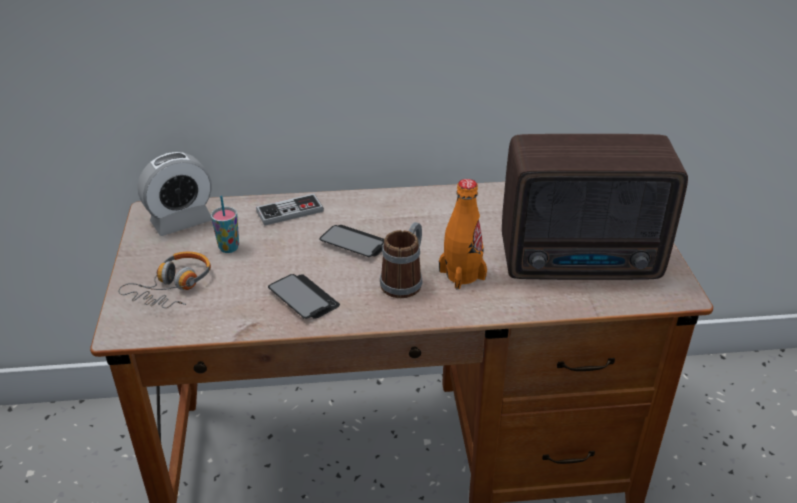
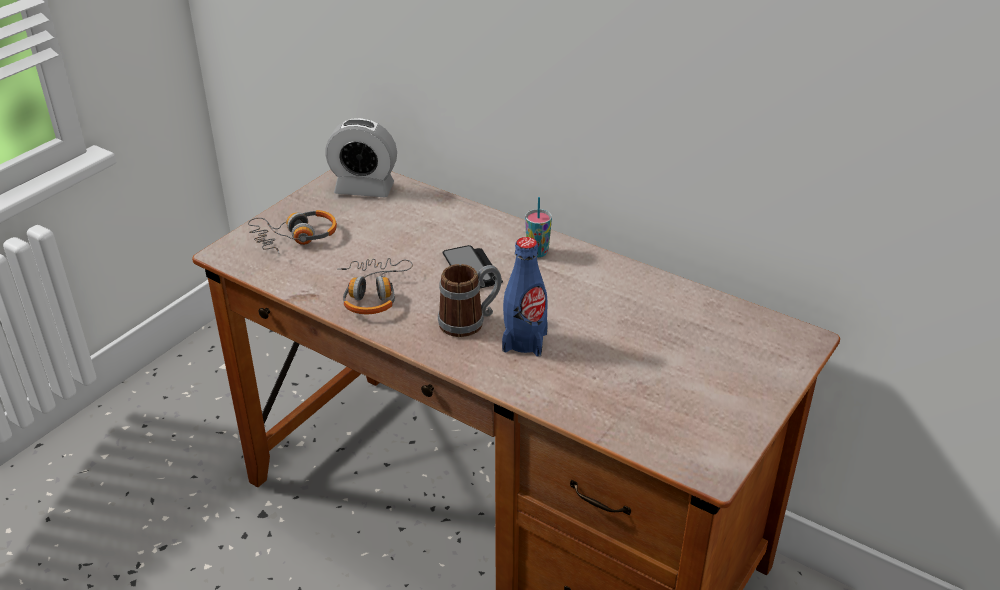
camera: 40 degrees right, 0 degrees up
(229, 248) = (371, 226): cup -> cup (537, 252)
(290, 211) = (455, 218): game controller -> none
(303, 298) = (373, 294): phone -> headphones
(462, 274) = (524, 342): orange bottle -> blue bottle
(583, 263) = (653, 391): radio -> none

